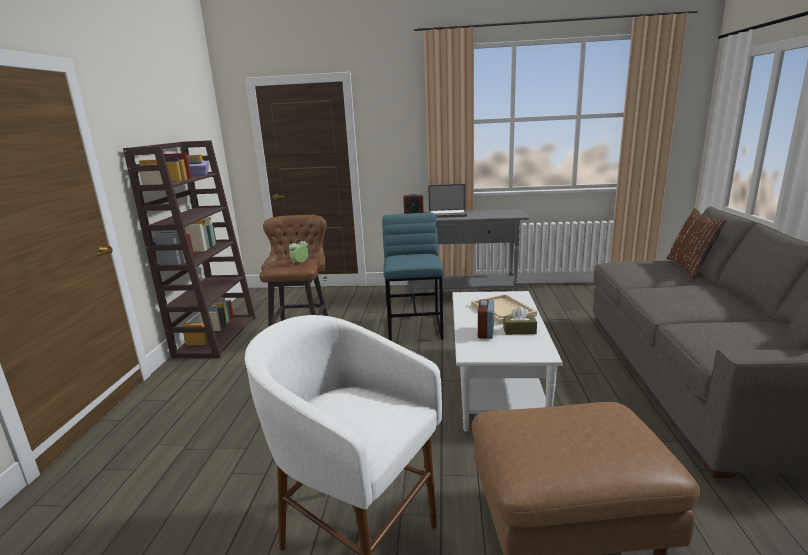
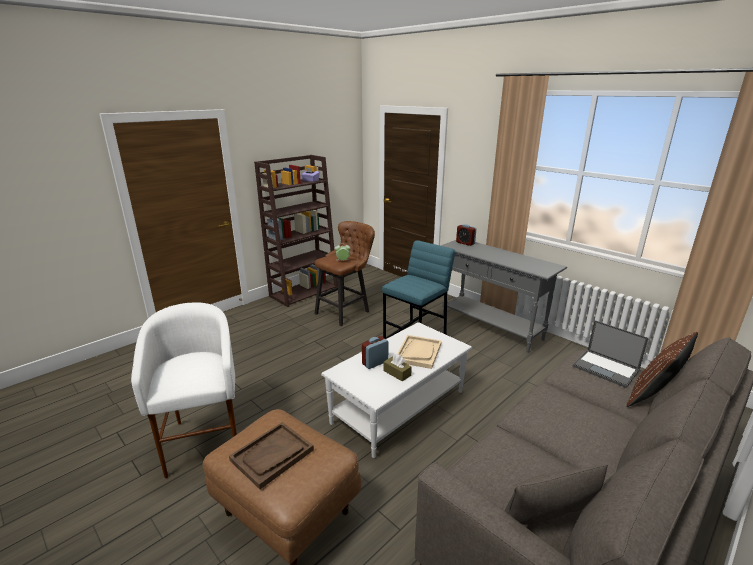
camera: 40 degrees right, 5 degrees up
(448, 214) = (489, 251): laptop -> laptop (606, 368)
(575, 443) = (272, 455): none -> brown tray

